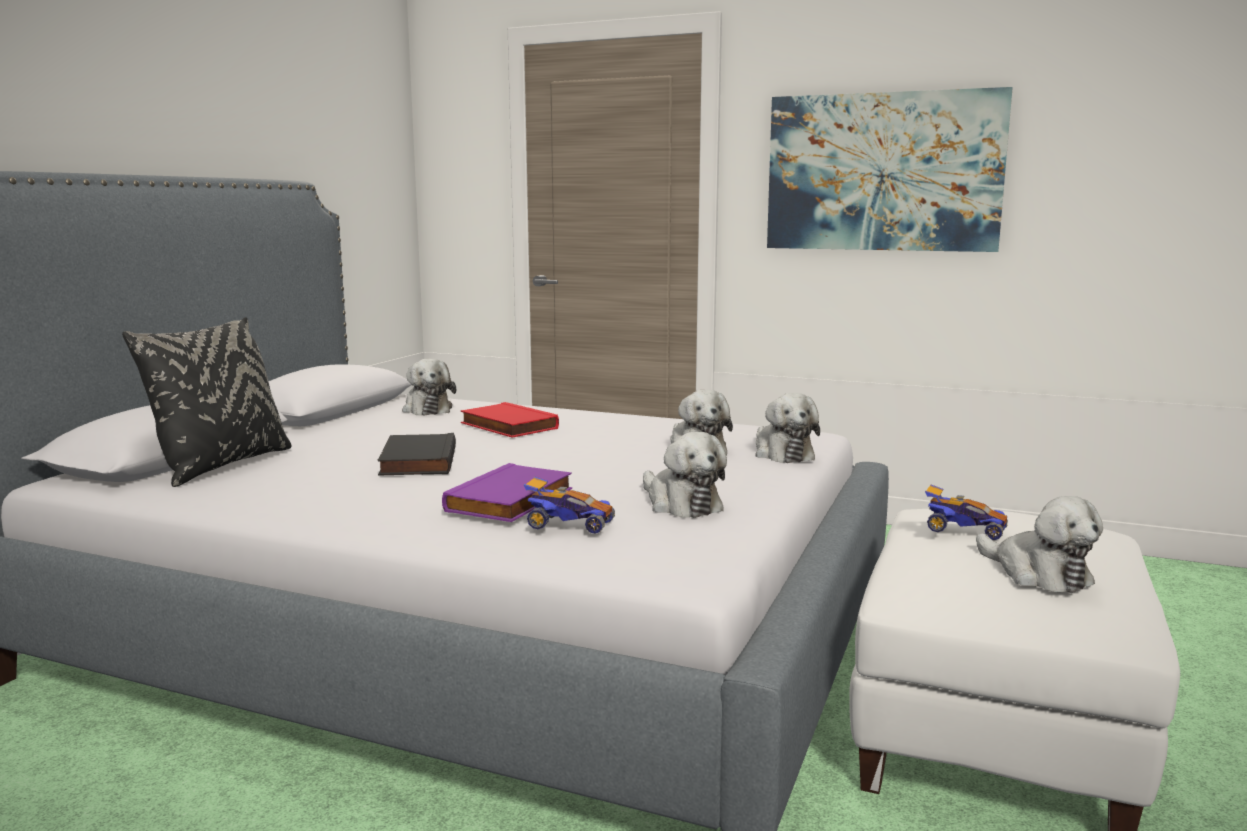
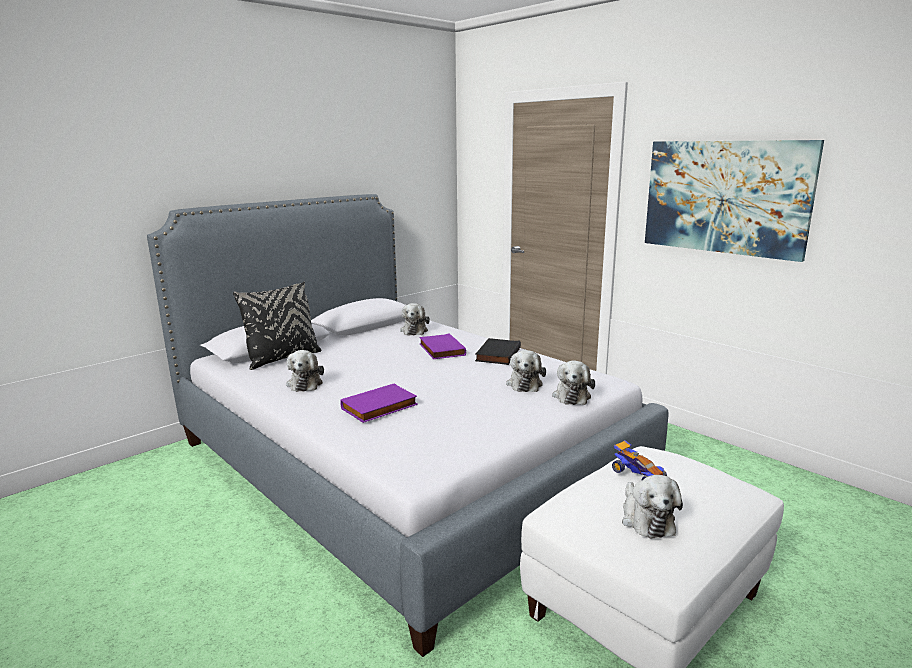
camera: 25 degrees right, 5 degrees up
(416, 461) = (367, 370): black book -> black book (497, 354)
(507, 426) = (440, 350): red book -> purple book
(568, 524) = (388, 430): toy car -> none
(681, 504) = (465, 425): plush toy -> plush toy (305, 383)

